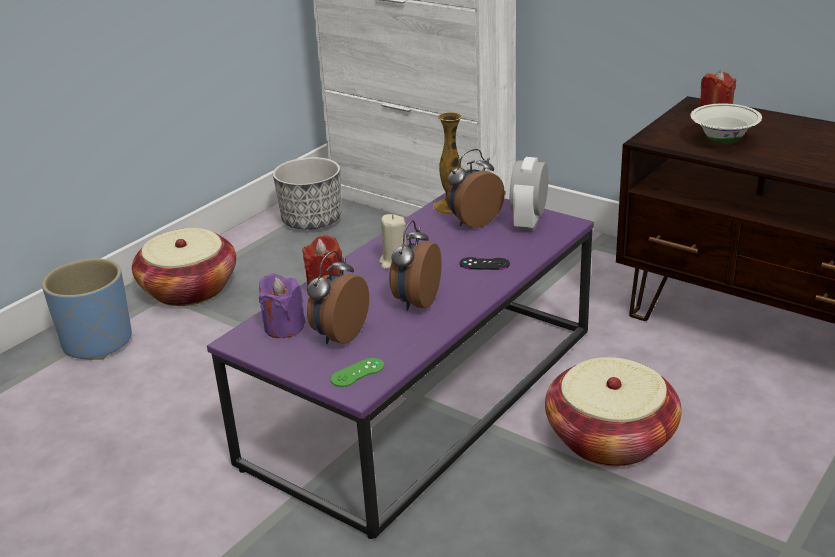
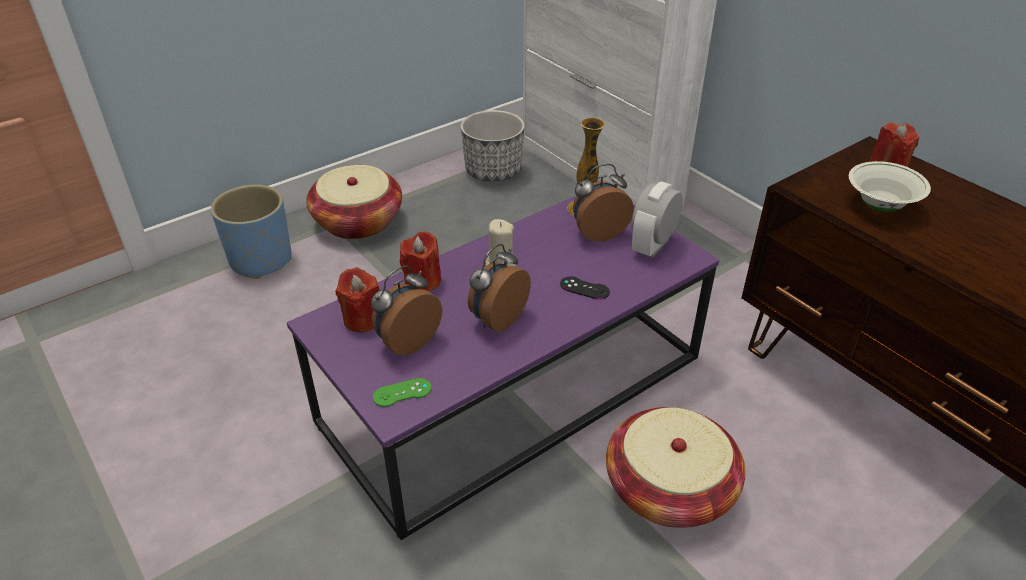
camera: 15 degrees right, 10 degrees up
(284, 327) = (362, 319): purple candle -> red candle

